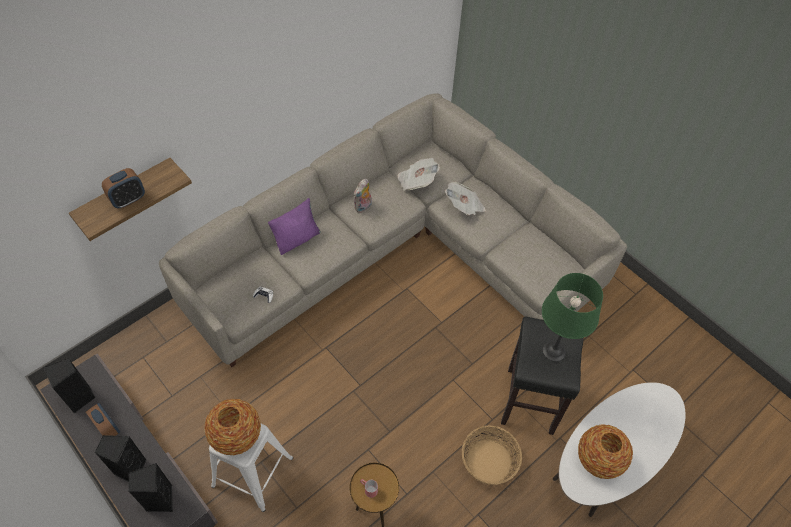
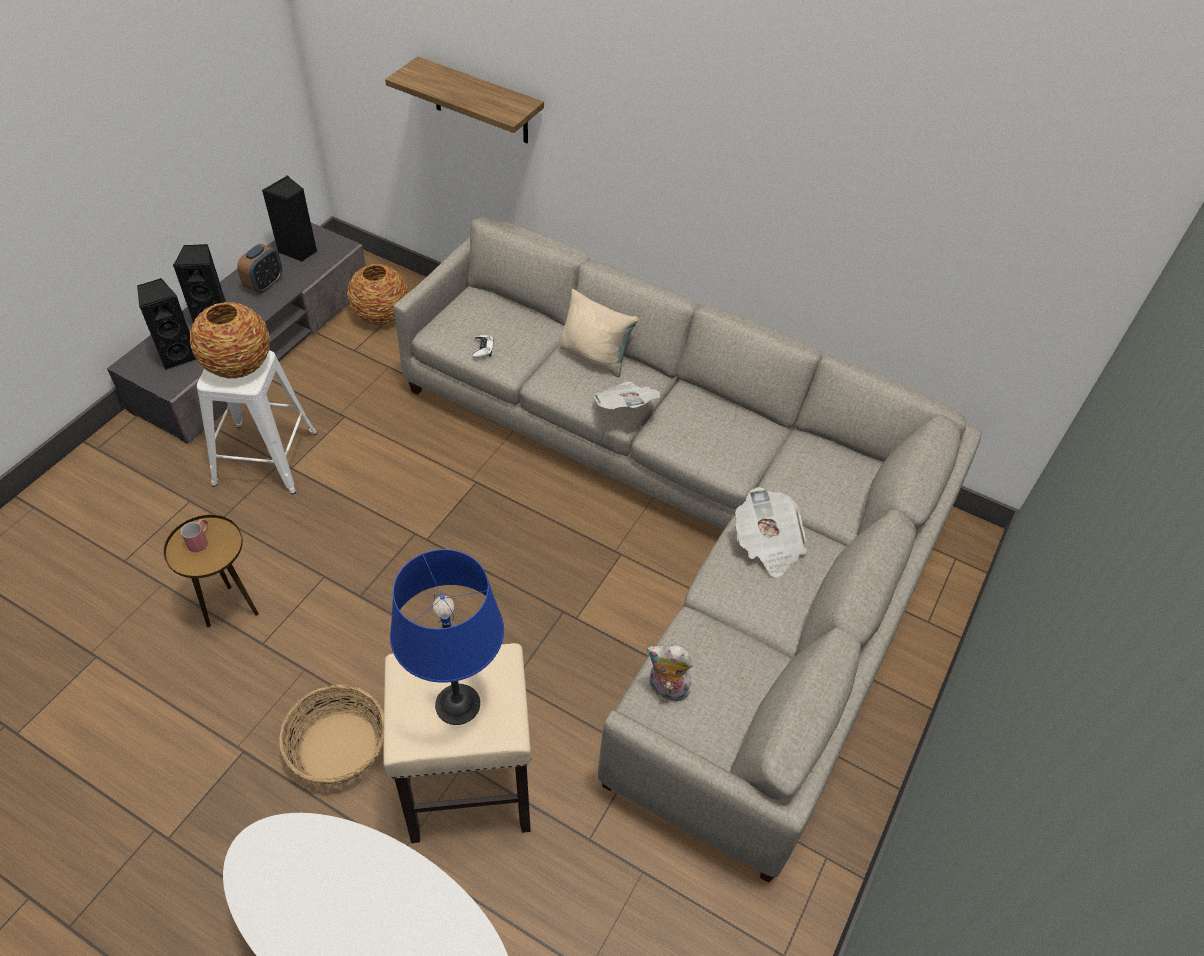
camera: 70 degrees right, 5 degrees down
(128, 200) = (456, 89): alarm clock -> none
(297, 239) = (595, 356): purple pillow -> beige pillow
(363, 207) = (692, 413): plush toy -> plush toy (666, 690)
(416, 181) = (785, 468): newspaper -> newspaper (625, 407)
(530, 401) = (467, 790): black stool -> beige stool
(554, 351) = (458, 704): green table lamp -> blue table lamp
(599, 459) = (315, 882): vase -> vase (381, 315)

